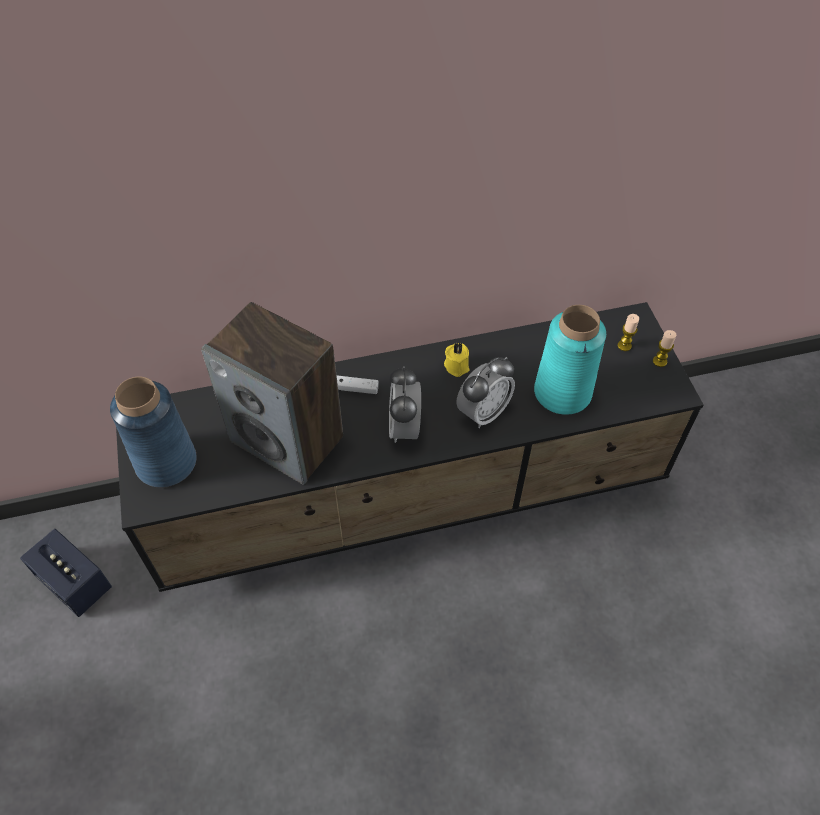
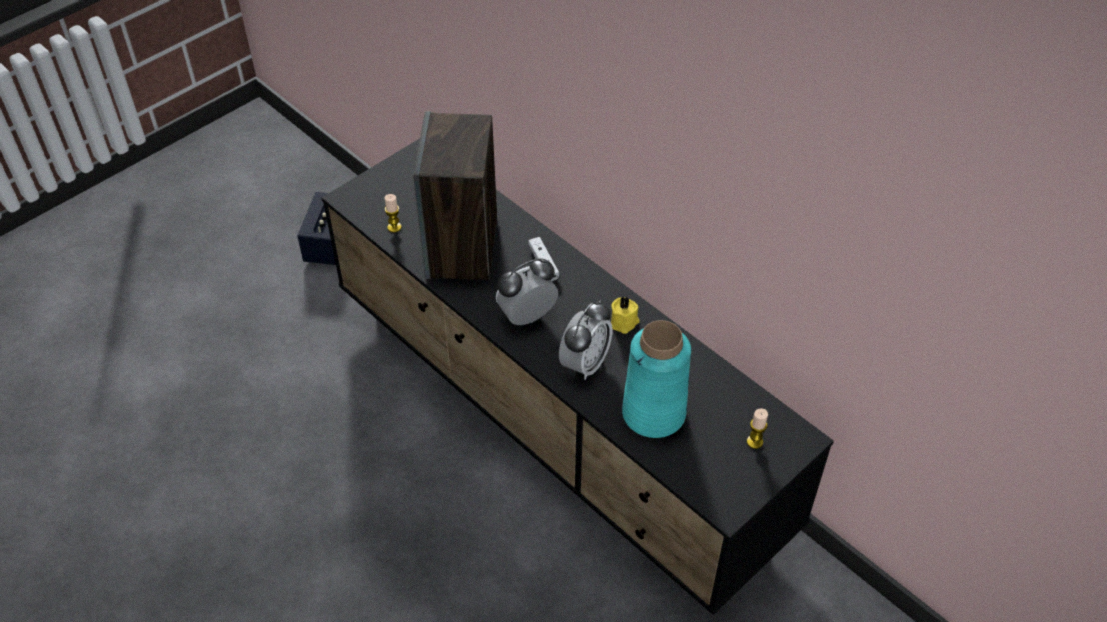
camera: 60 degrees right, 5 degrees down
(166, 462) = (392, 190): blue vase -> none
(483, 412) = (585, 363): alarm clock -> alarm clock turned 75 degrees counterclockwise
(659, 361) = (758, 479): candle -> candle (394, 227)

